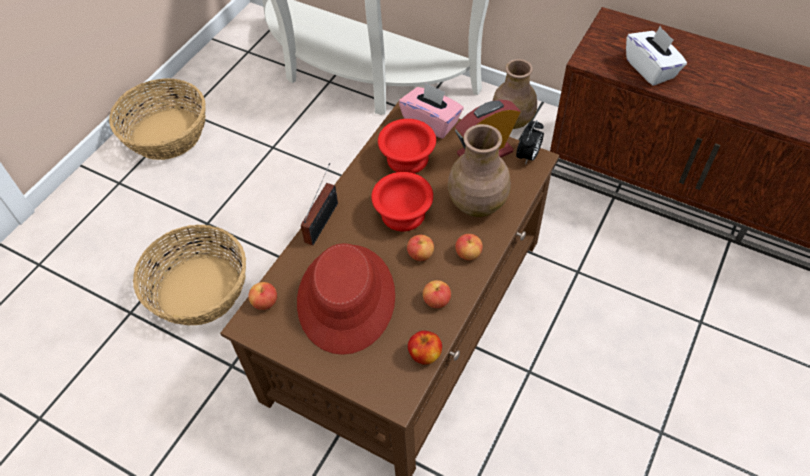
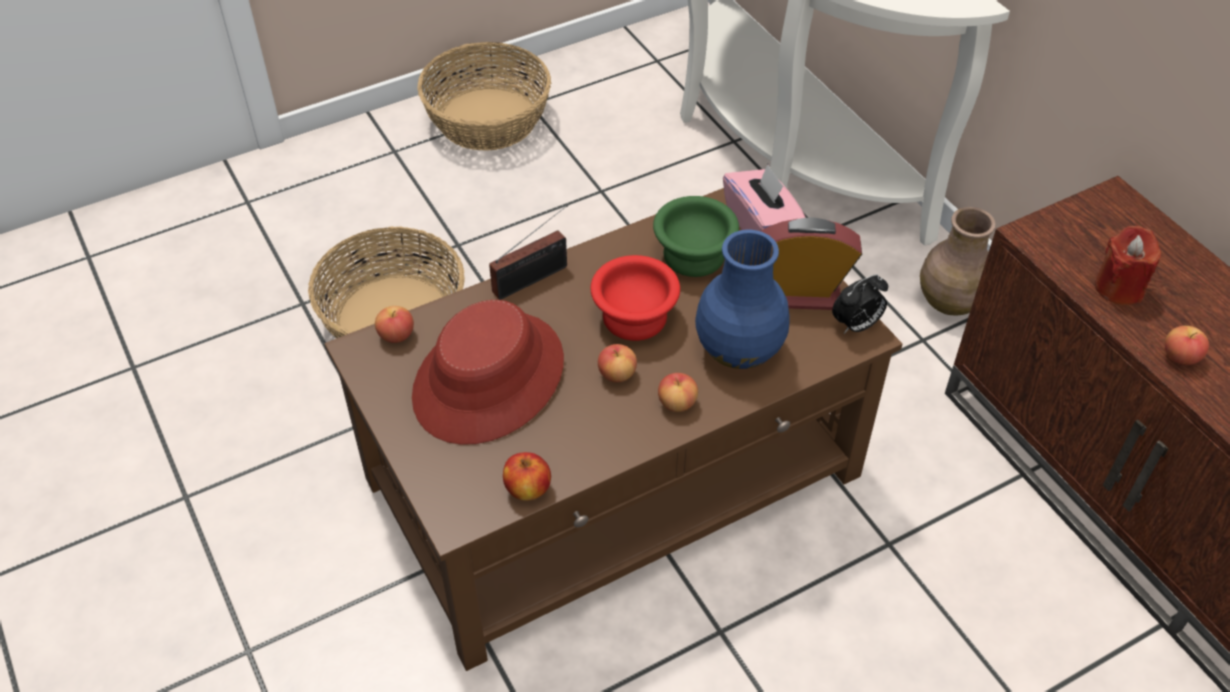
camera: 30 degrees right, 5 degrees down
(407, 160) = (692, 257): red bowl -> green bowl
(436, 300) = (592, 437): apple -> apple (1180, 357)
(476, 204) = (737, 350): brown vase -> blue vase
(650, 69) = (1119, 288): white tissue box -> red candle

